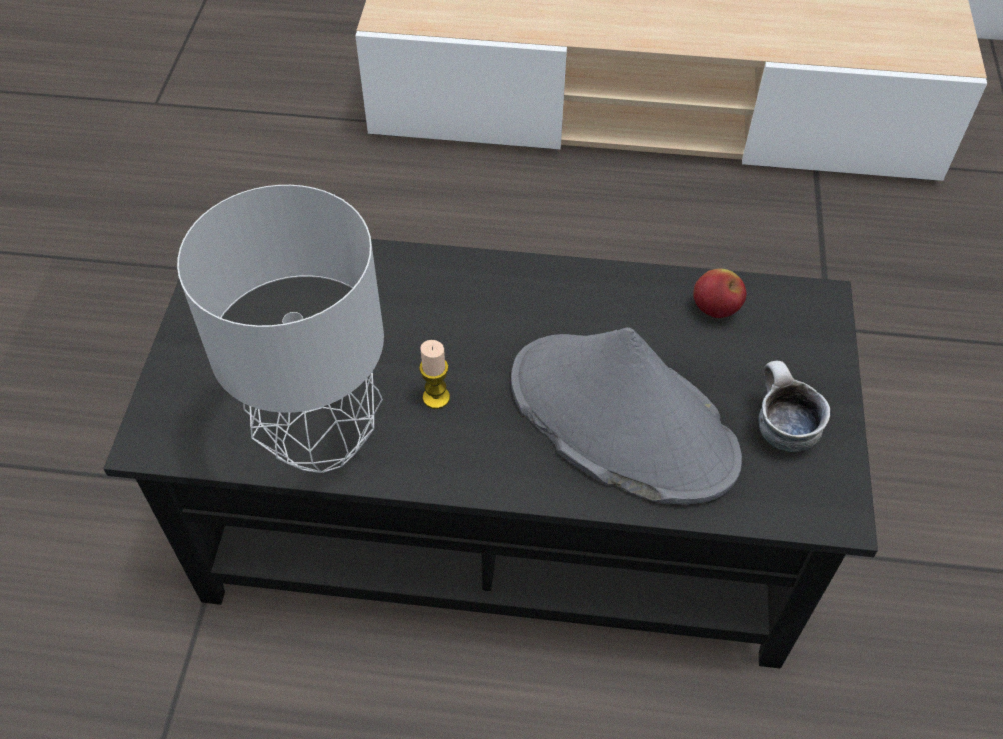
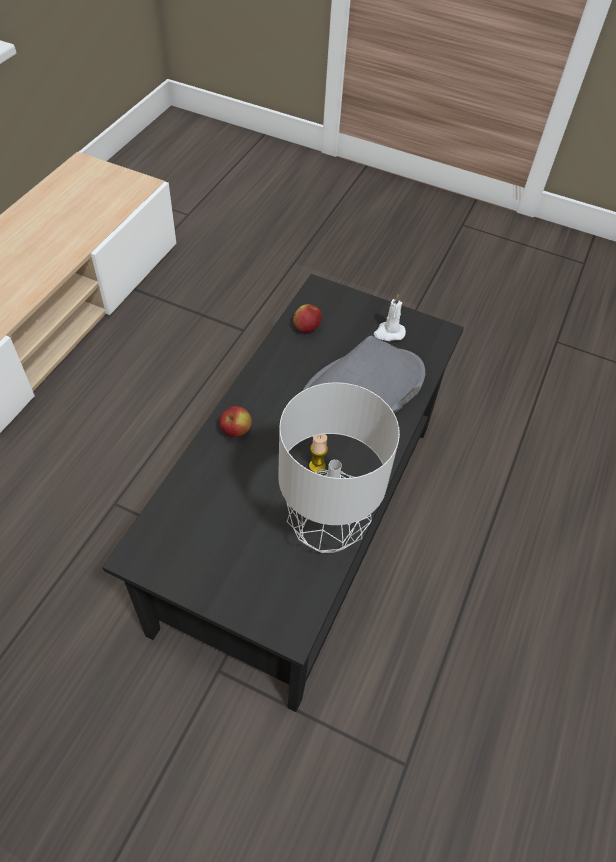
camera: 75 degrees left, 0 degrees up
(460, 284) = (236, 431): none -> apple
(778, 427) = (389, 333): mug -> white candle

